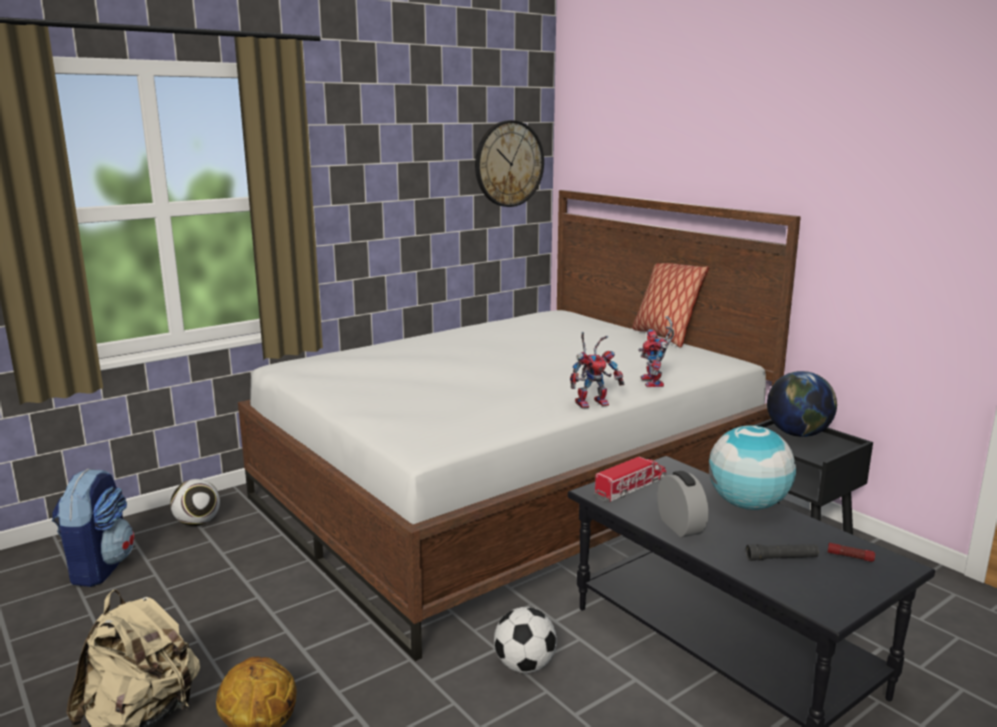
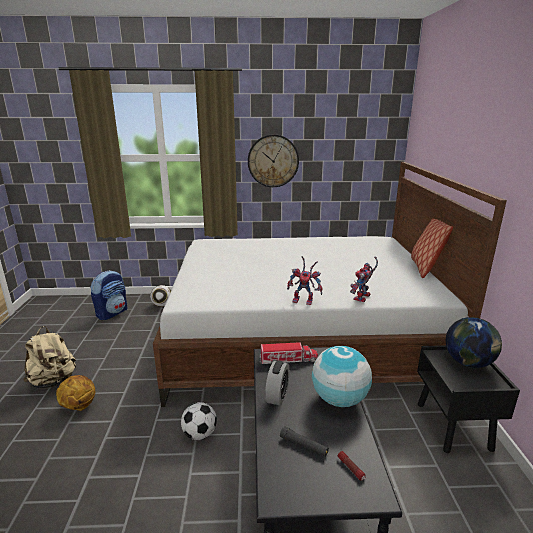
camera: 35 degrees right, 5 degrees up
(509, 164) = (370, 143): wall clock -> wall clock (273, 161)

